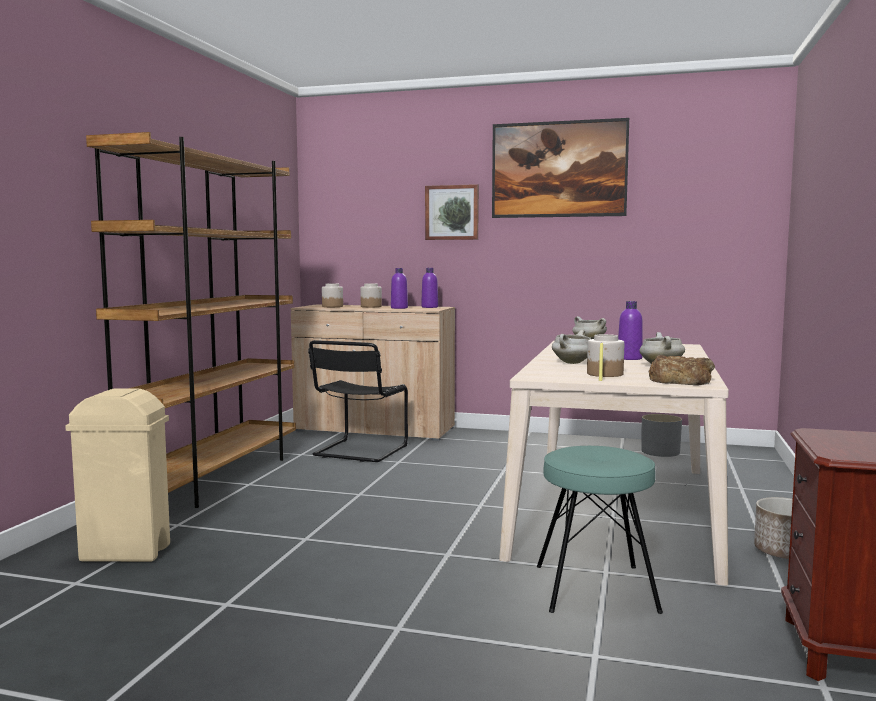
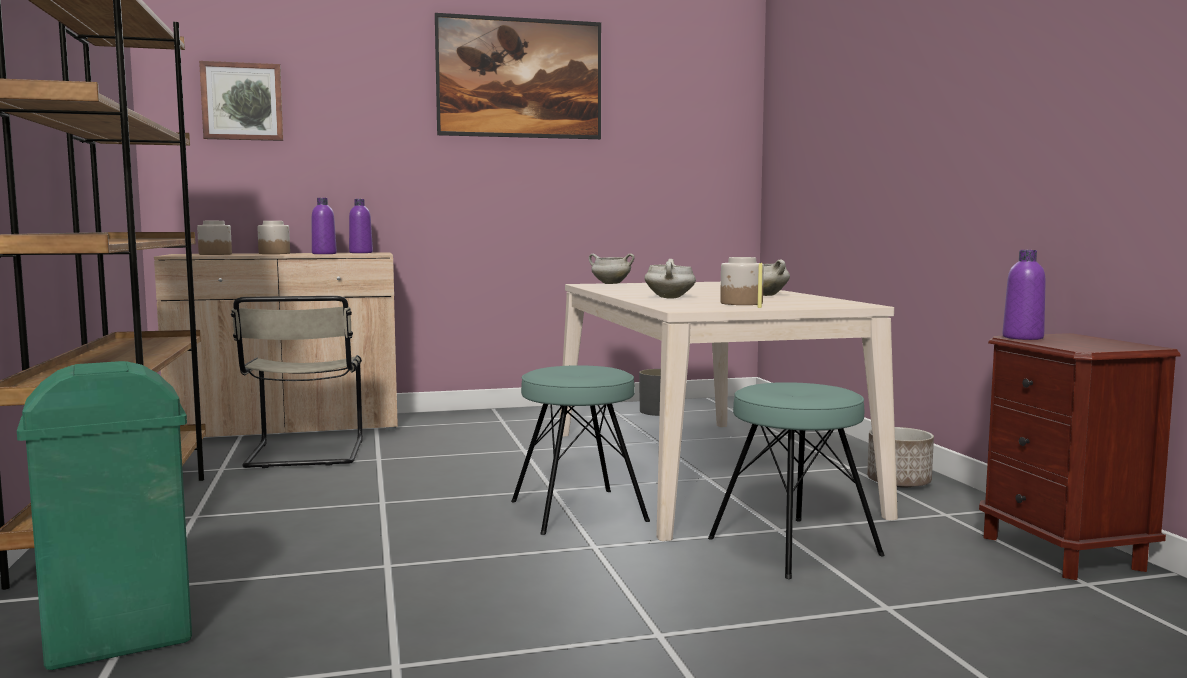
camera: 30 degrees left, 0 degrees up
(126, 553) = (121, 641): beige trash can -> green trash can
(358, 451) = (304, 455): black chair -> beige chair
(452, 212) = (381, 126): picture -> picture (242, 102)
(474, 525) = (578, 511): none -> turquoise stool
(629, 358) = (709, 292): purple bottle -> purple bottle (1022, 337)
(680, 380) = (828, 303): bread -> none

